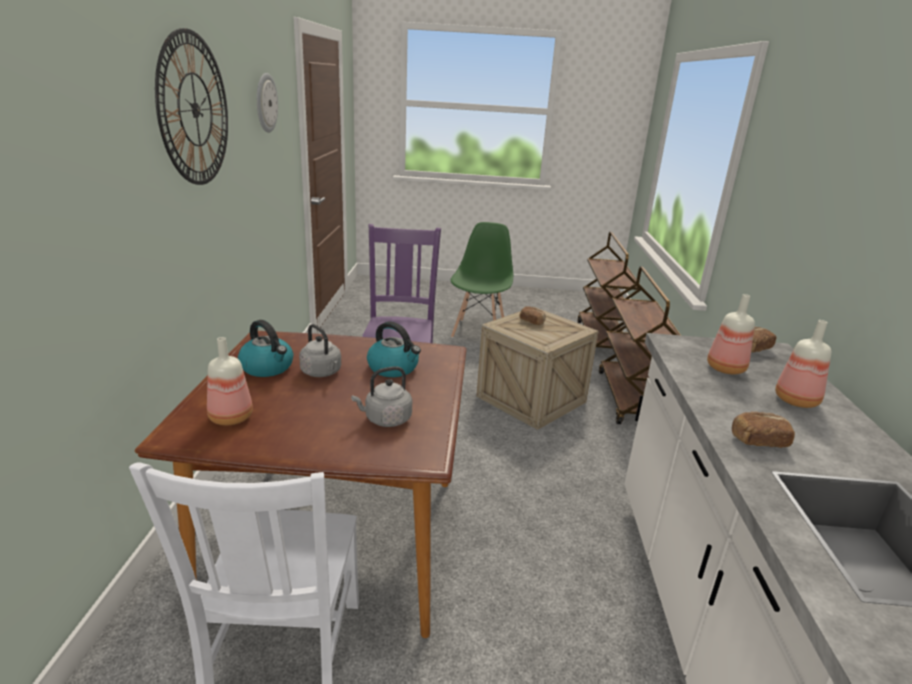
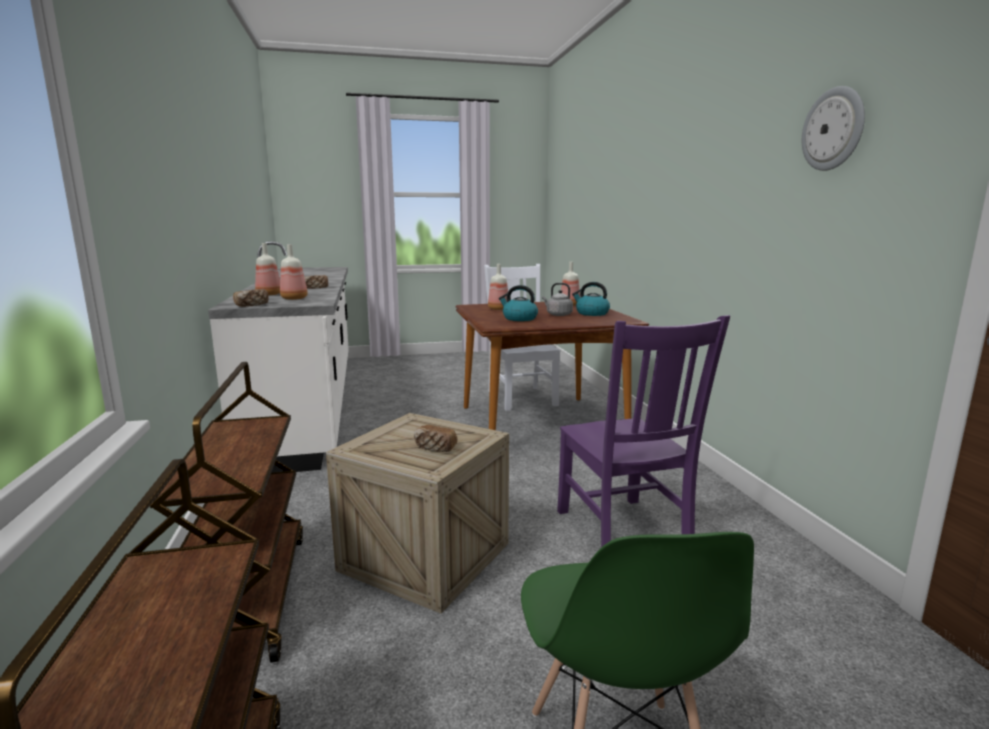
camera: 165 degrees right, 10 degrees down
(195, 110) = (711, 152): wall clock -> none
(385, 419) = (498, 309): grey kettle -> bottle

